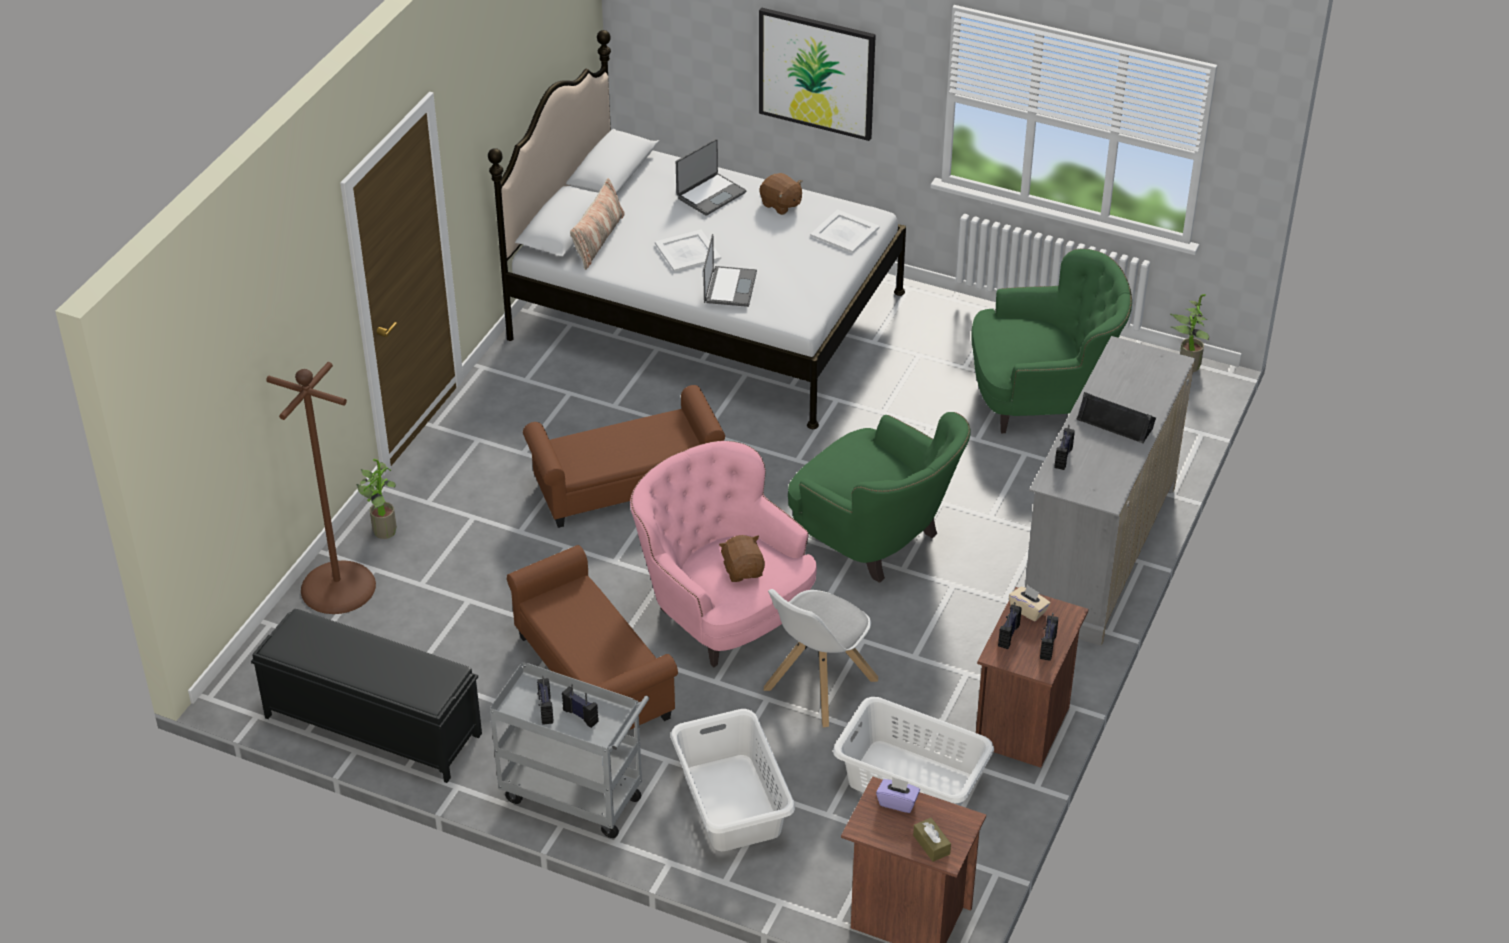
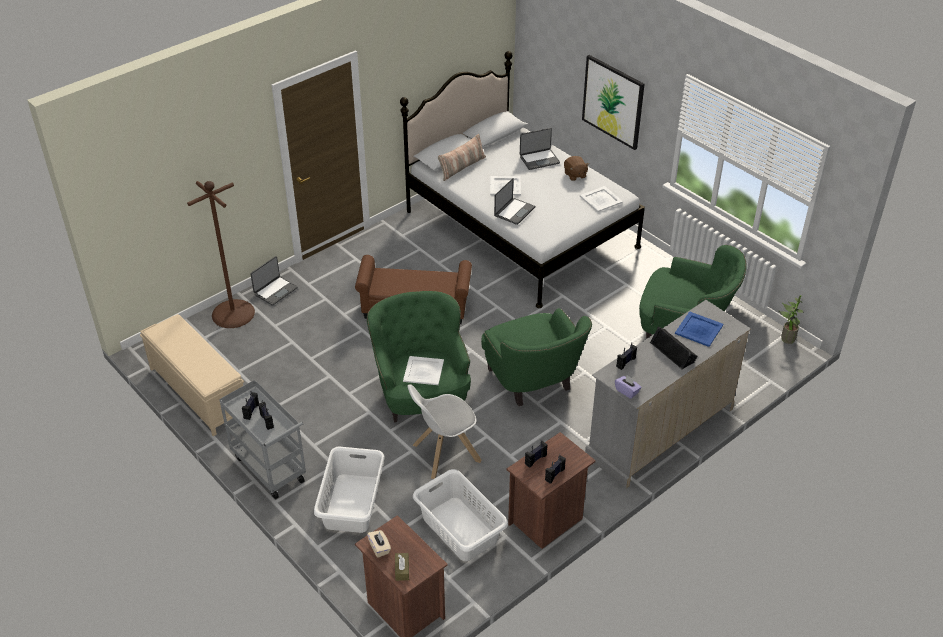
camera: 25 degrees right, 0 degrees up
(371, 725) = (198, 391): black bench -> beige bench
(381, 530) = (275, 291): potted plant -> laptop
(594, 677) = (327, 405): brown ottoman -> none
(723, 610) = (421, 392): pink armchair -> green armchair
(743, 570) = (423, 371): brown plush toy -> white tray
(897, 802) = (400, 536): purple tissue box -> purple tissue box (627, 391)
(1028, 610) = (558, 448): beige tissue box -> beige tissue box (379, 548)
(1129, 381) = (698, 329): none -> blue tray

